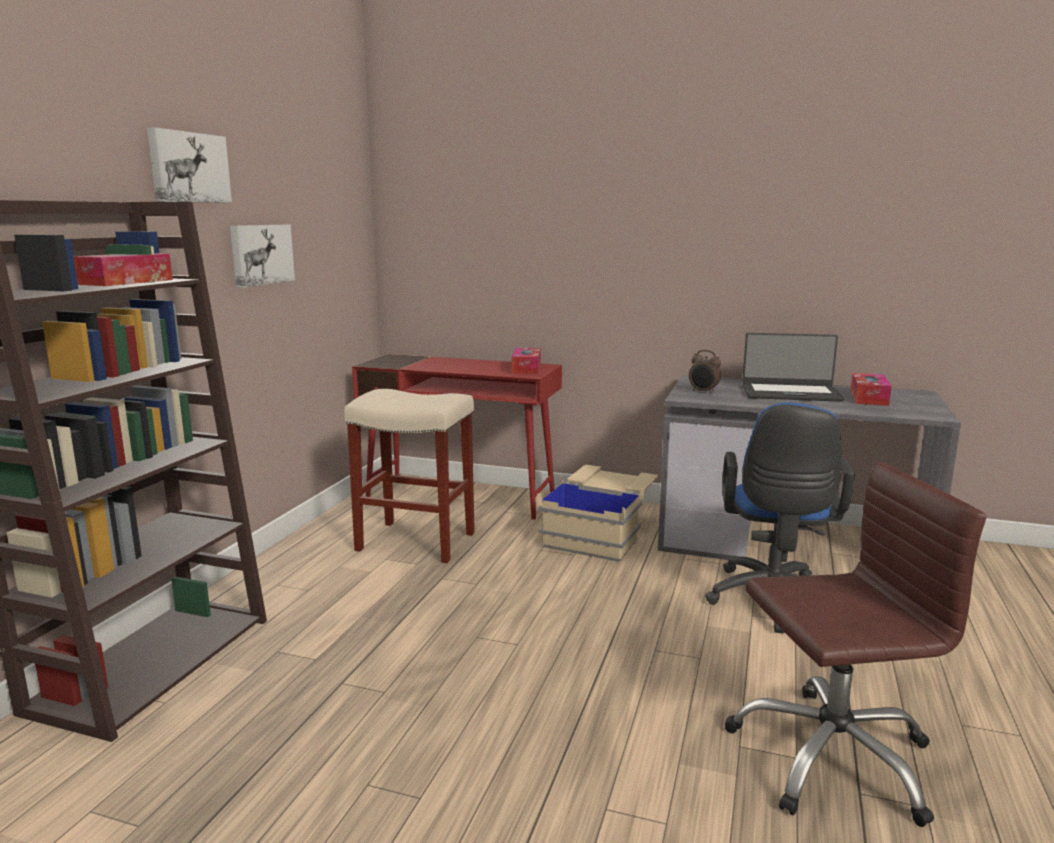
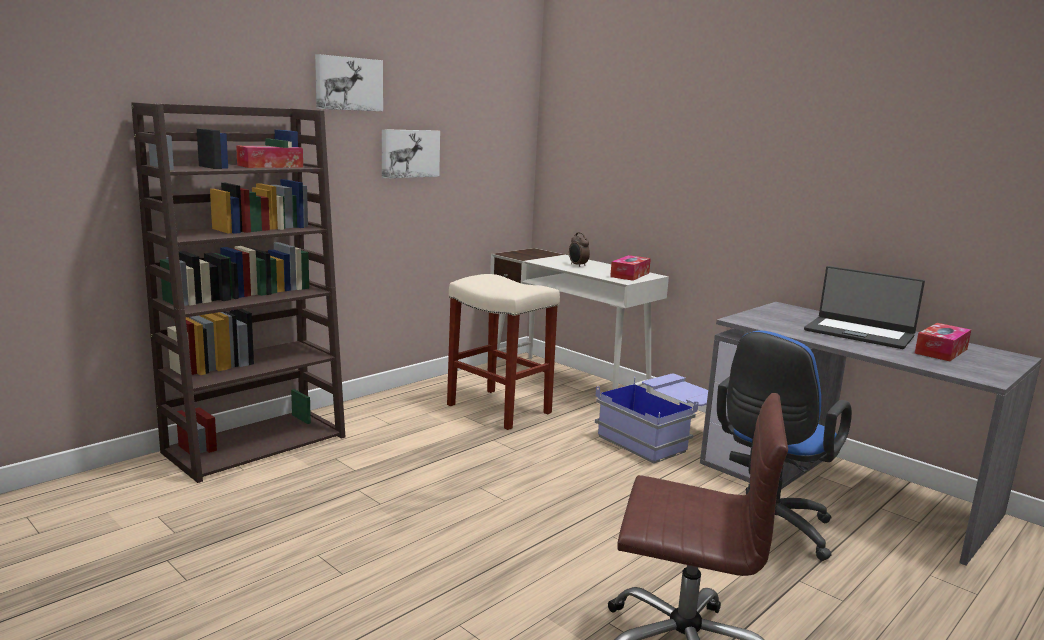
camera: 25 degrees right, 0 degrees up
(461, 496) = (568, 383): red desk -> white desk
(600, 533) = (661, 437): beige storage box -> blue storage box
(703, 392) = (768, 318): alarm clock -> alarm clock (577, 265)

